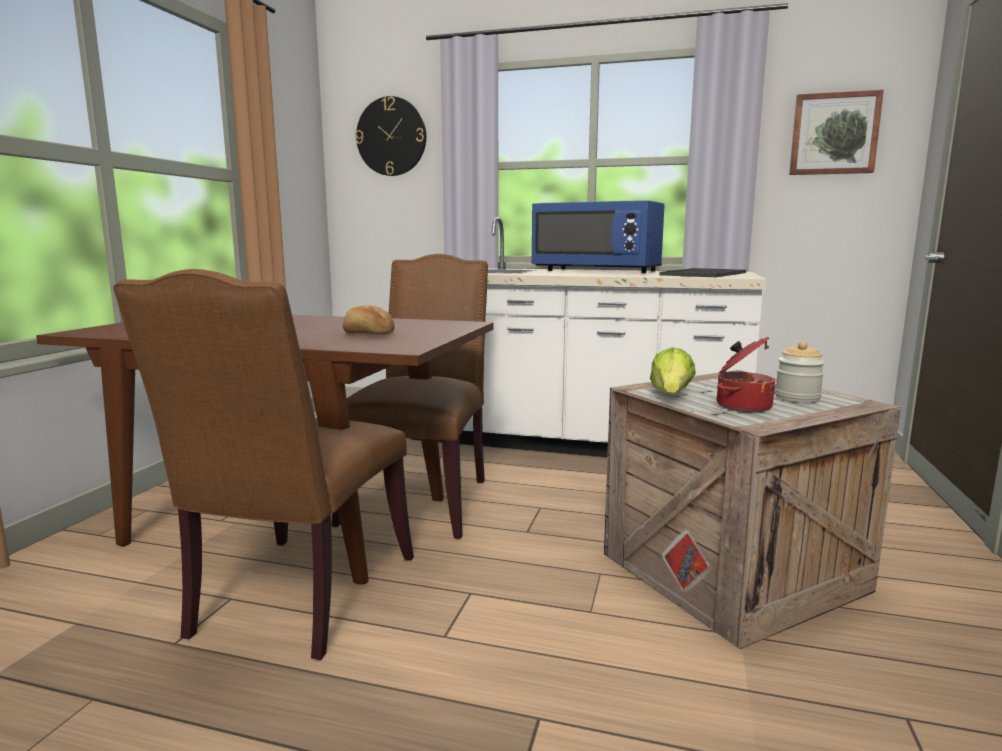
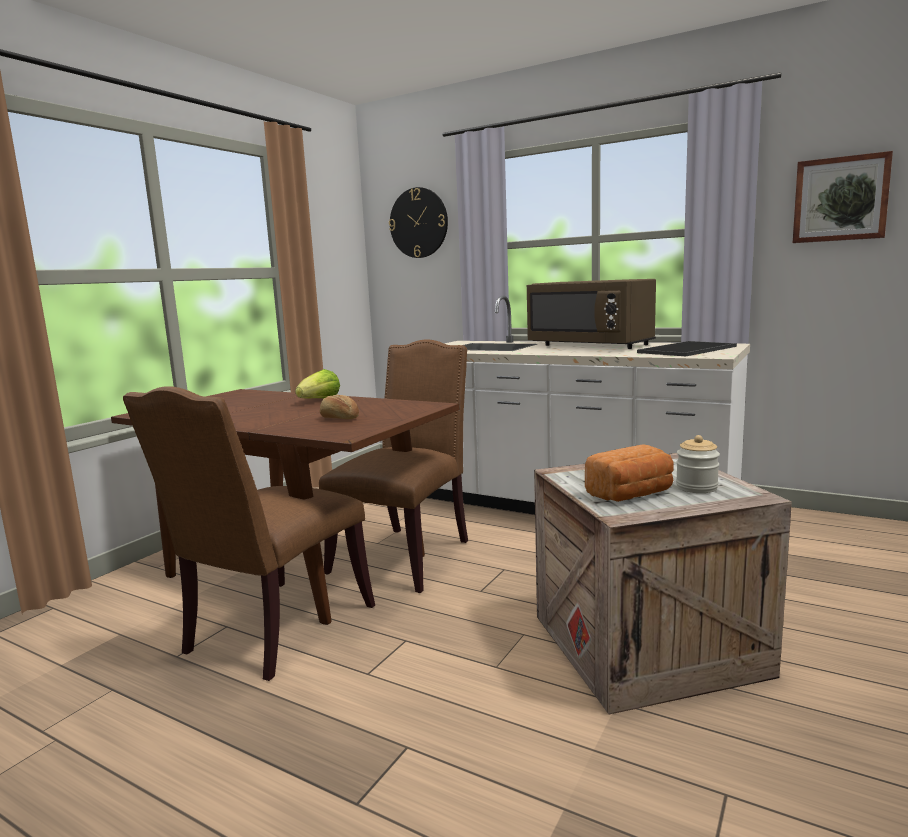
camera: 15 degrees right, 0 degrees up
(597, 271) = (591, 345): blue microwave -> brown microwave
(671, 396) = (578, 481): lettuce -> lettuce (320, 400)
(742, 406) = (632, 494): cooking pot -> bread

